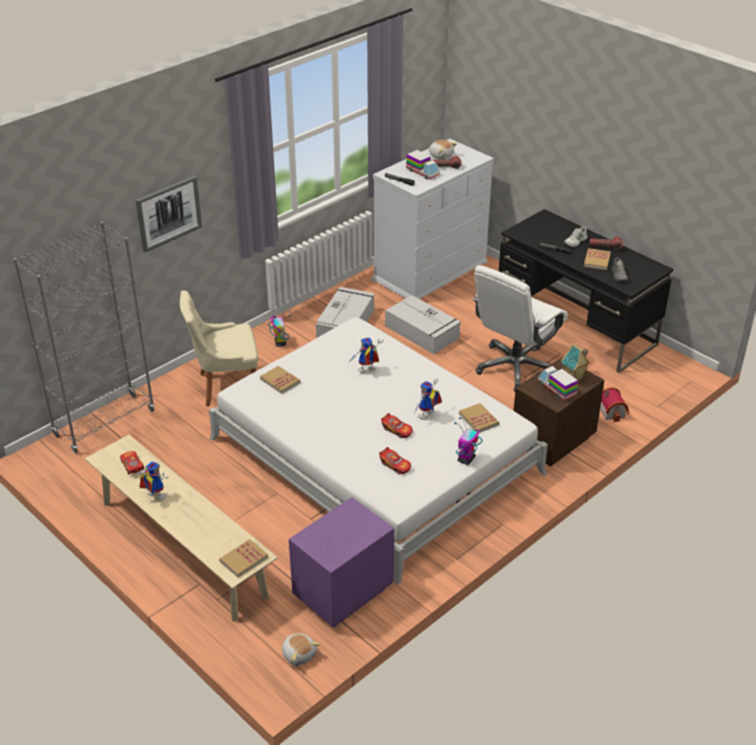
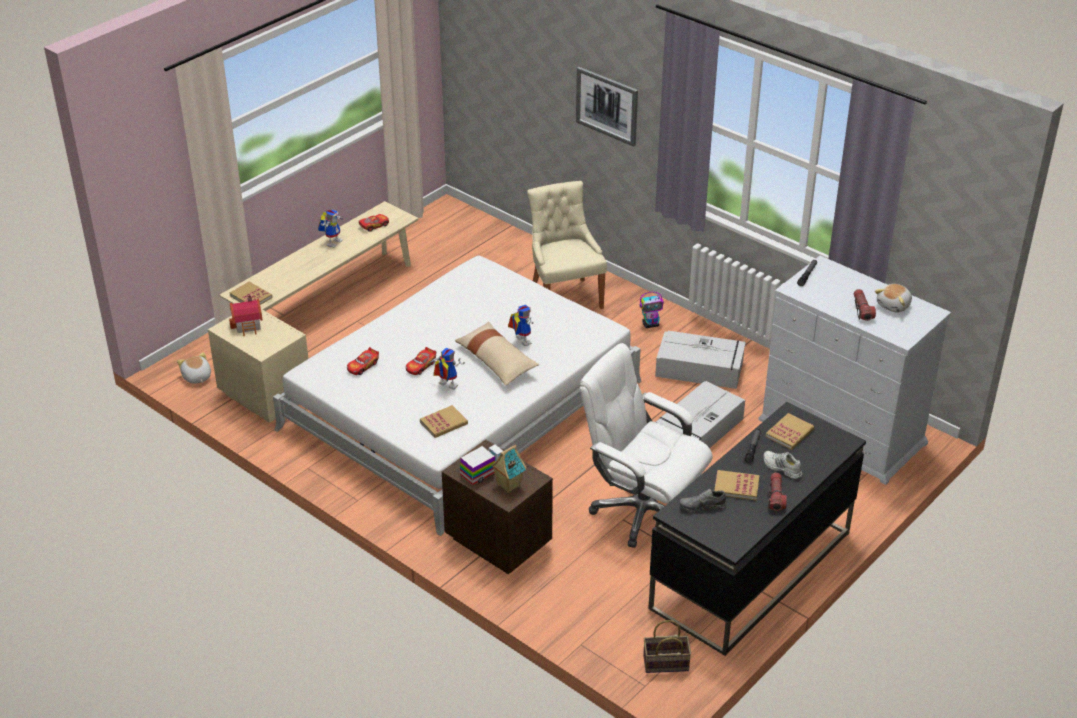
camera: 85 degrees right, 0 degrees up
(105, 423) = (496, 235): grey bookcase -> none
(280, 381) = (498, 287): book -> book (789, 433)
(299, 654) = (196, 377): plush toy -> plush toy turned 105 degrees clockwise
(341, 593) = (265, 396): purple nightstand -> beige nightstand
(395, 385) = (496, 361): none -> beige pillow
(422, 172) = (839, 292): toy truck -> none
(466, 459) = (374, 414): toy robot -> none
(613, 412) = (563, 600): toy house -> toy house (248, 325)
(669, 370) = (665, 664): none -> basket

